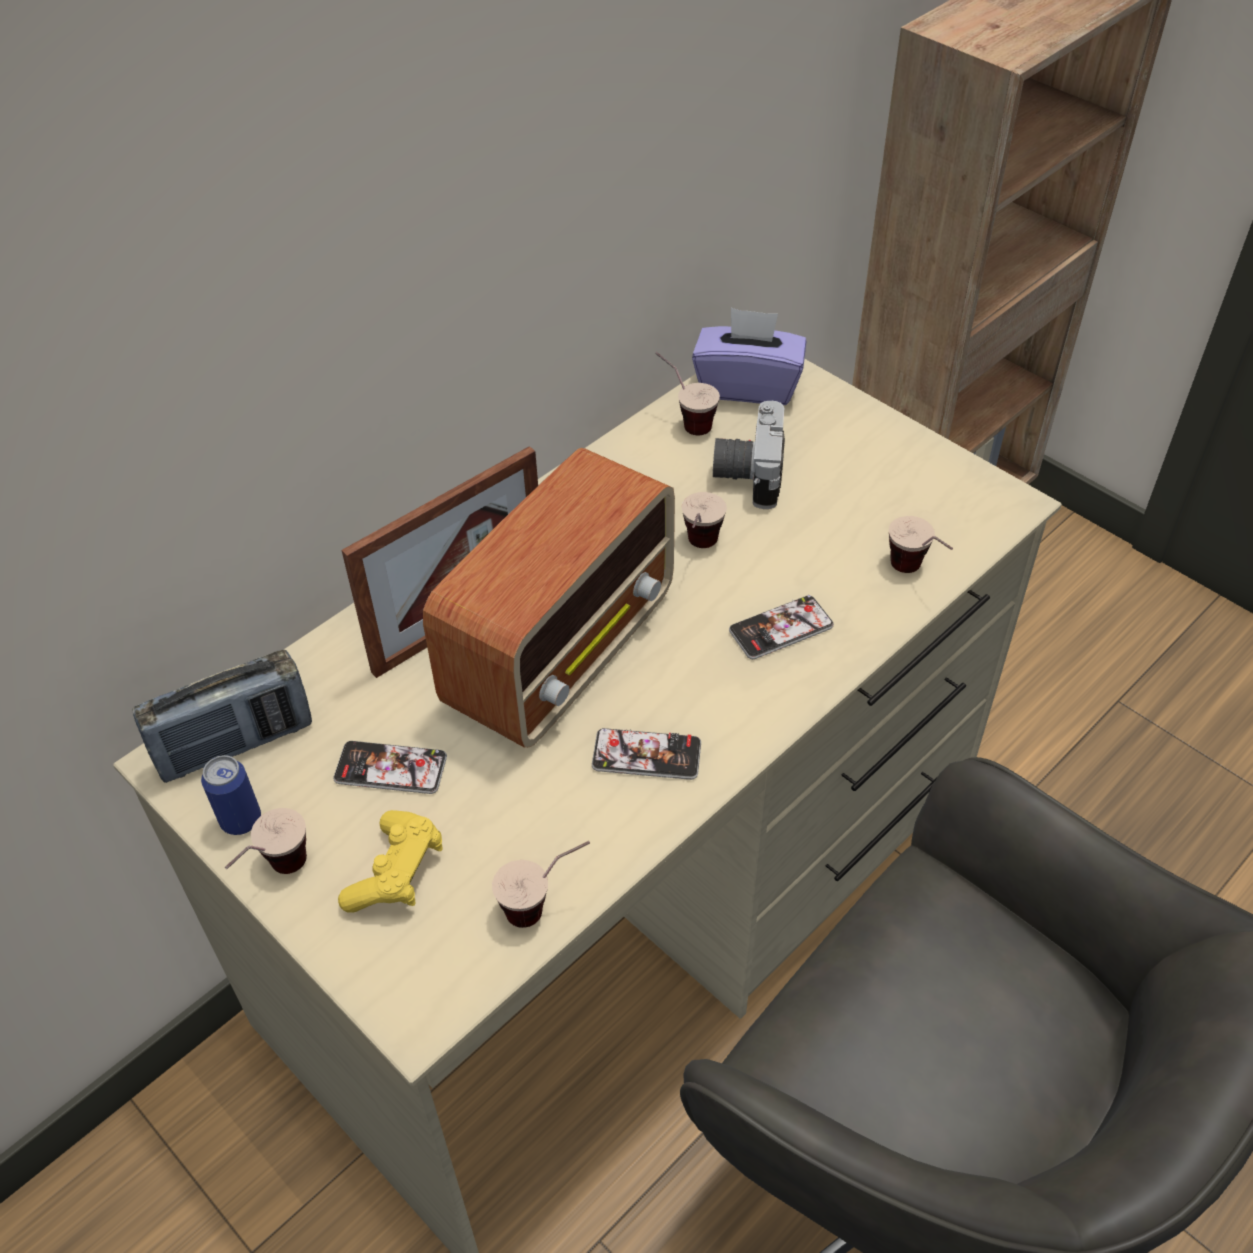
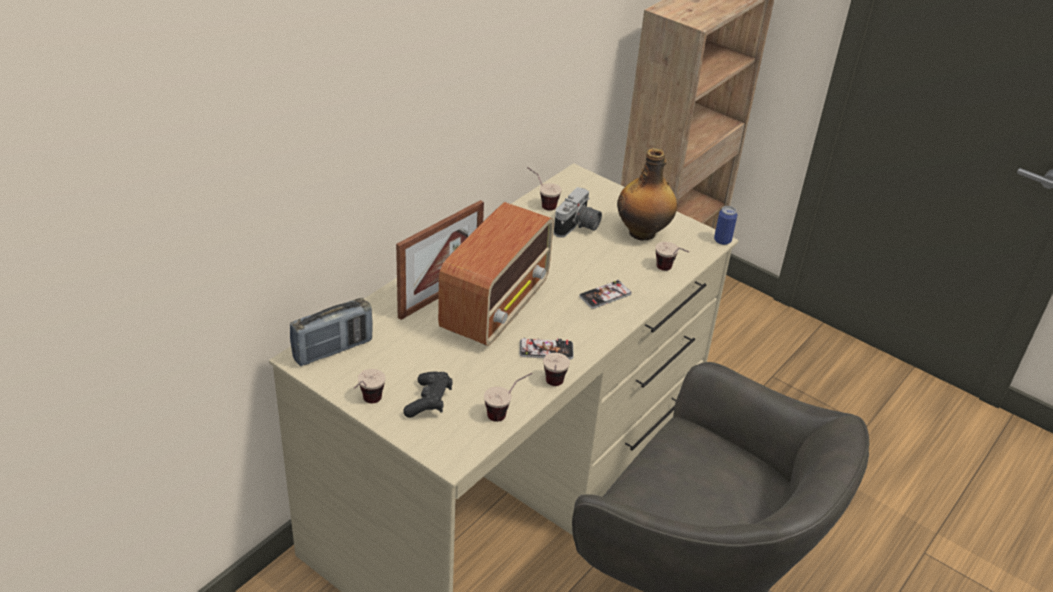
camera: 10 degrees left, 10 degrees down
(241, 820) = (343, 382): can -> can (722, 240)
(390, 768) = (416, 358): phone -> none
(396, 873) = (429, 402): yellow game controller -> black game controller
(699, 551) = (558, 262): cup -> cup (553, 388)
(747, 473) = (578, 227): camera -> camera turned 150 degrees counterclockwise
(748, 385) = (572, 188): purple tissue box -> none
(873, 485) = (643, 232): none -> bottle

